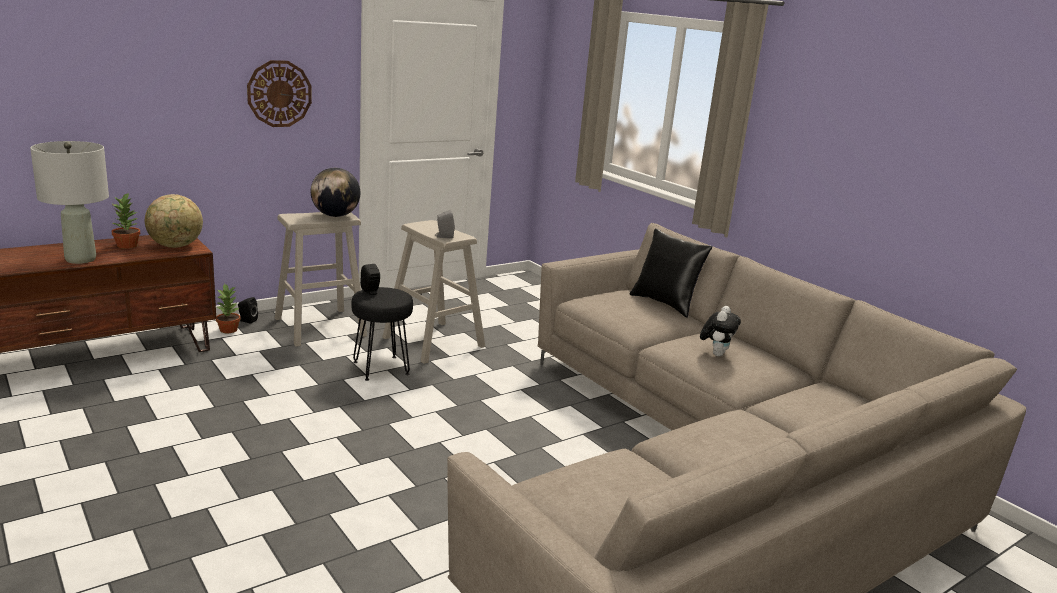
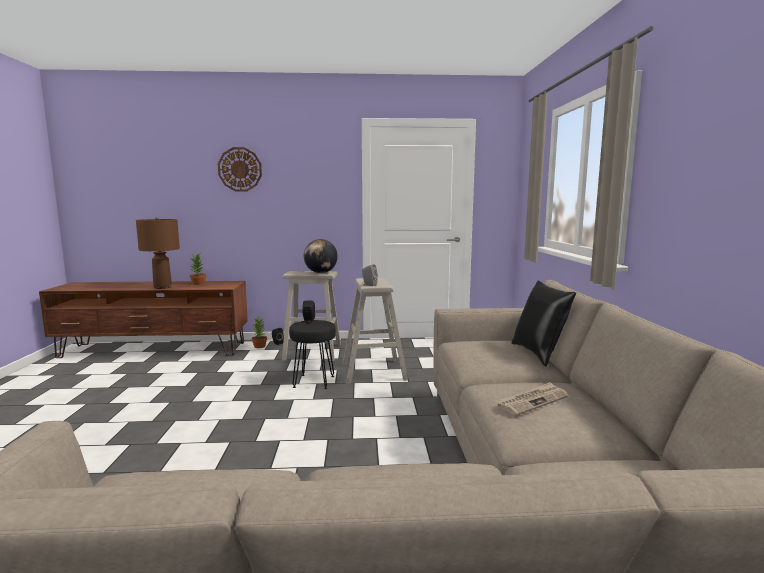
camera: 35 degrees right, 10 degrees down
(80, 259) = (162, 287): grey table lamp -> brown table lamp
(176, 246) = (220, 285): globe -> none
(279, 93) = (304, 195): wall clock -> wall clock (240, 169)
(716, 353) = (532, 401): plush toy -> newspaper

